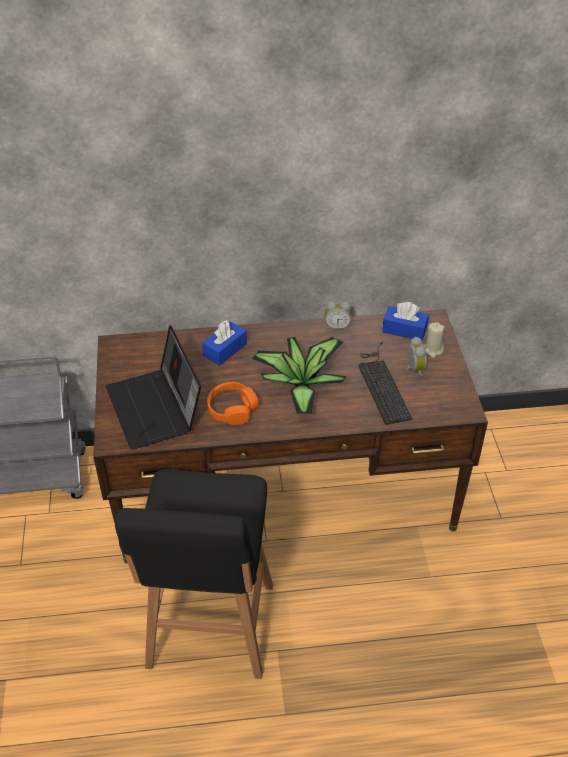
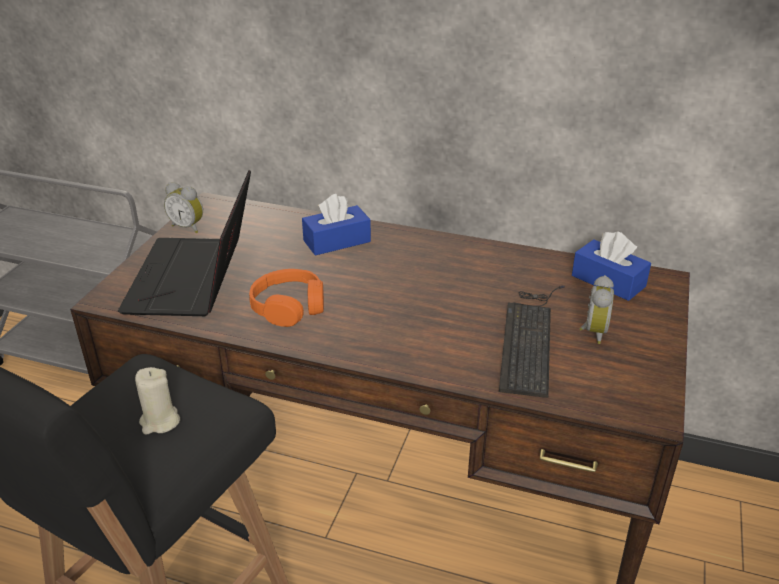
camera: 25 degrees right, 10 degrees down
(300, 384) = (407, 304): potted plant -> none
(337, 327) = (508, 254): alarm clock -> alarm clock (188, 227)
(433, 350) = (639, 316): beige candle -> beige candle (160, 421)

